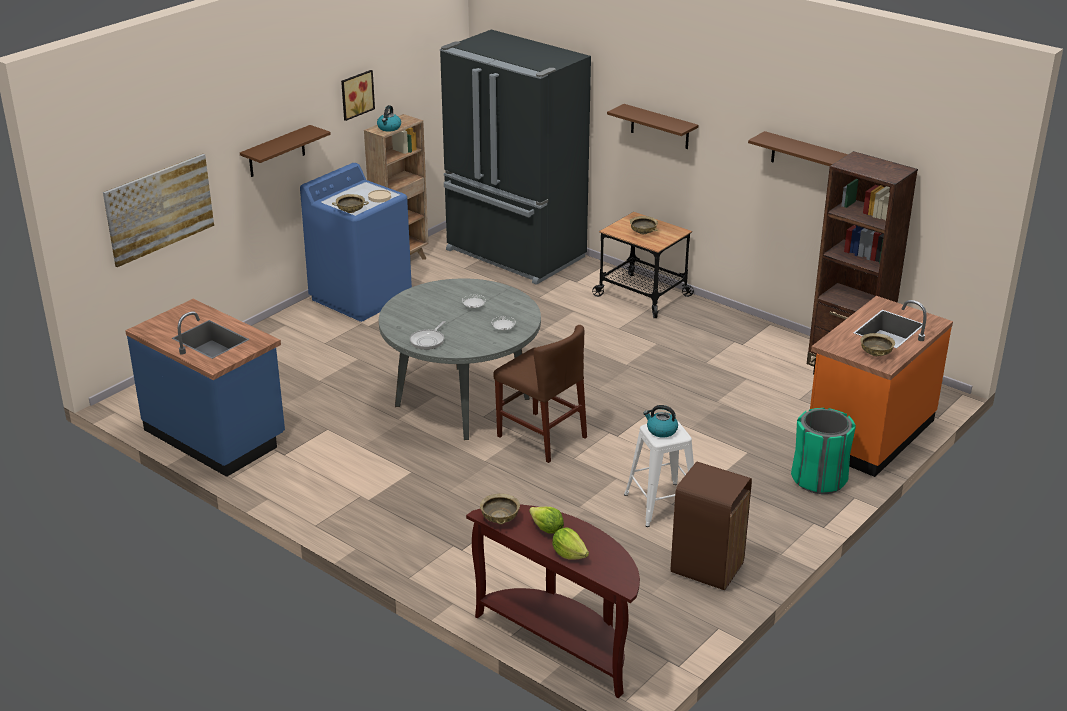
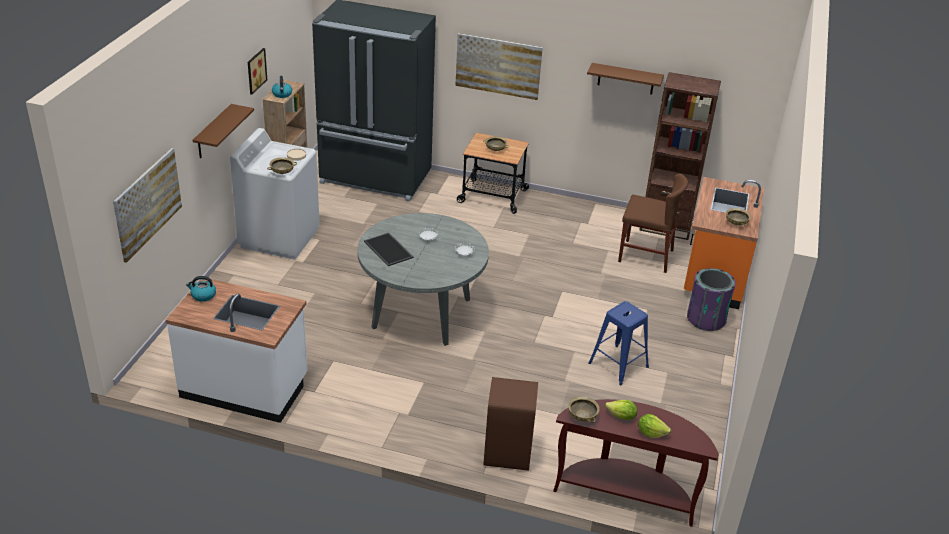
camera: 25 degrees left, 5 degrees up
(216, 435) = (245, 387): blue counter -> white counter
(361, 297) = (279, 237): blue washing machine -> white washing machine
(420, 310) = (389, 249): none -> tray
(428, 340) = (415, 275): frying pan -> none
(541, 437) = (499, 329): brown chair -> brown chair (645, 256)
(660, 127) = (498, 66): brown shelf -> picture
(661, 430) = (624, 313): kettle -> kettle (203, 295)
(661, 505) = (618, 365): white stool -> blue stool
(707, 568) = (681, 408): brown trash can -> brown trash can (508, 455)
(819, 479) = (705, 319): green trash can -> purple trash can

